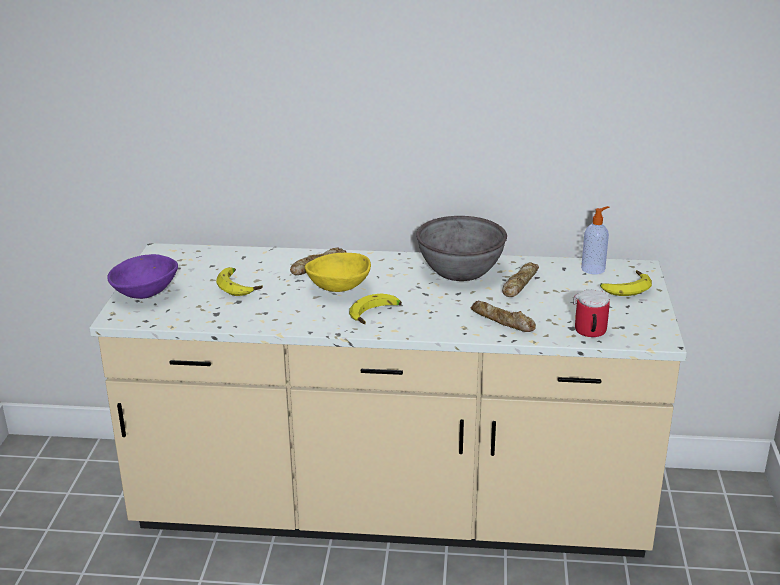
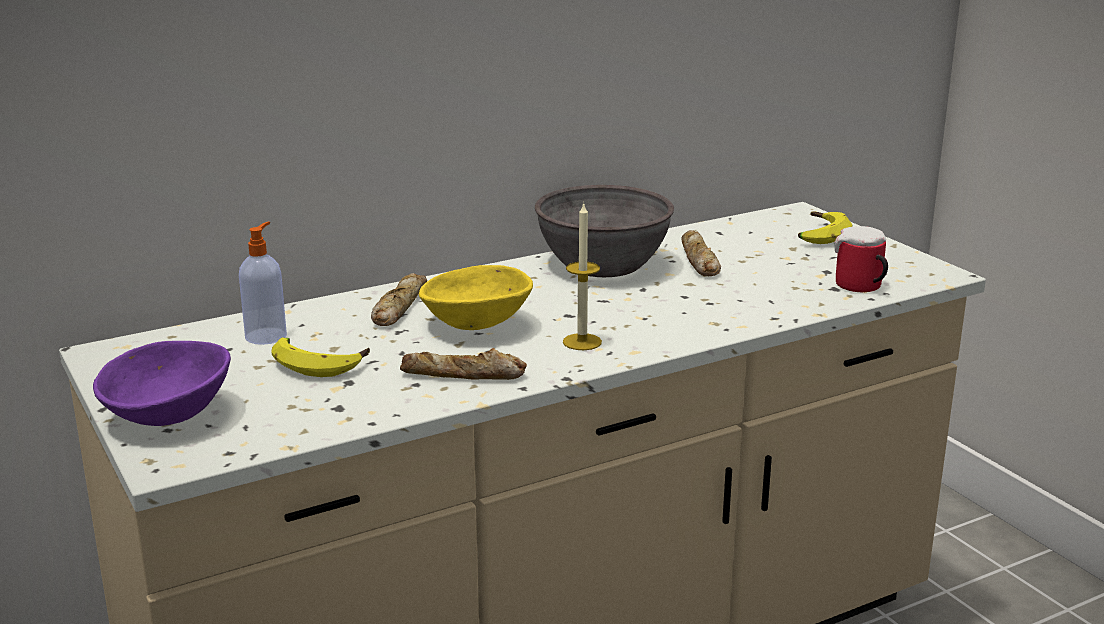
camera: 35 degrees left, 5 degrees down
(376, 315) = (582, 342): banana -> candle
(502, 321) = (748, 304): bread -> bread (463, 375)
(593, 269) = (752, 225): soap dispenser -> soap dispenser (267, 336)

